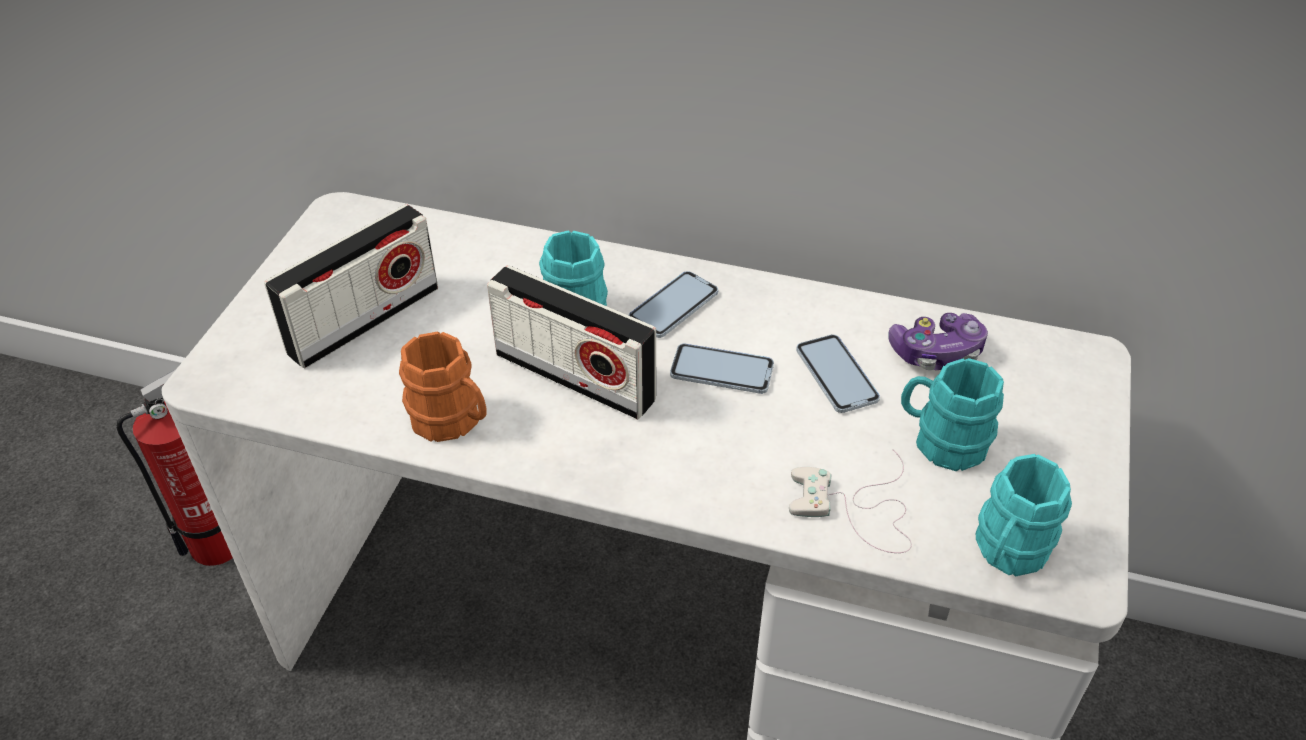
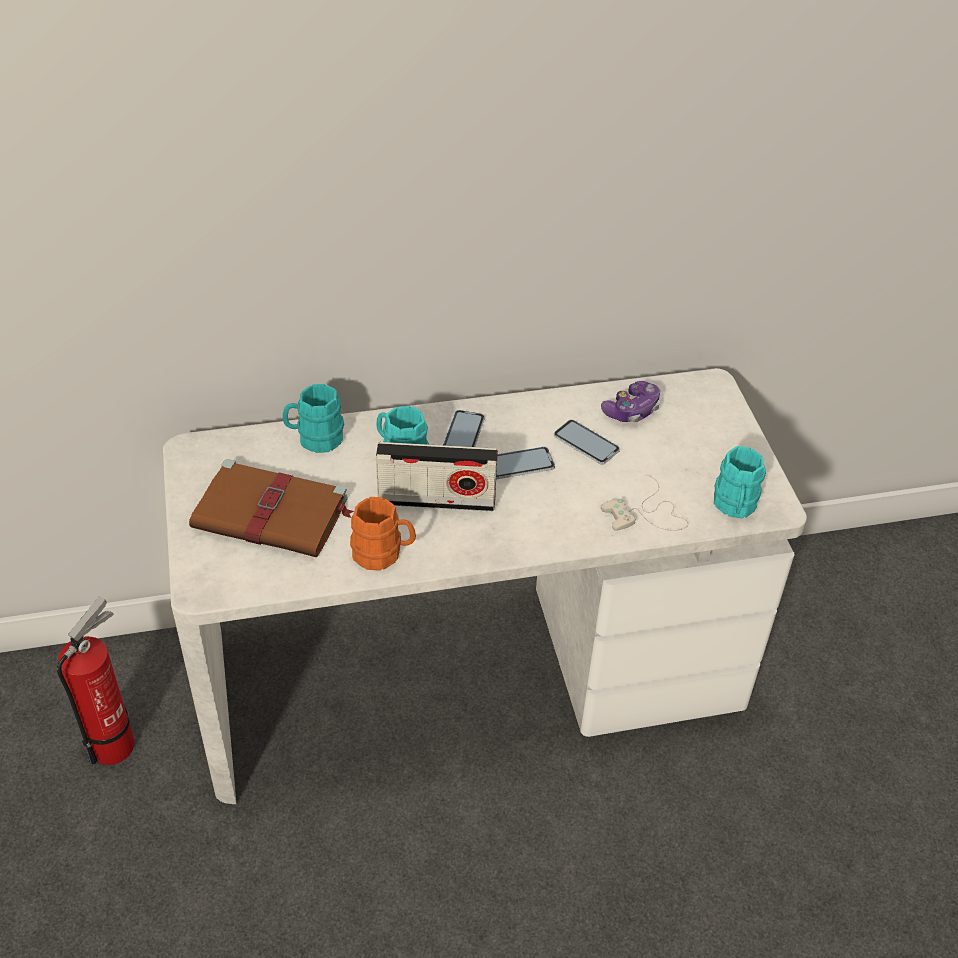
camera: 30 degrees left, 0 degrees up
(364, 320) = (273, 514): radio -> brown book
(941, 441) = (666, 460): turquoise mug -> turquoise mug (315, 438)

